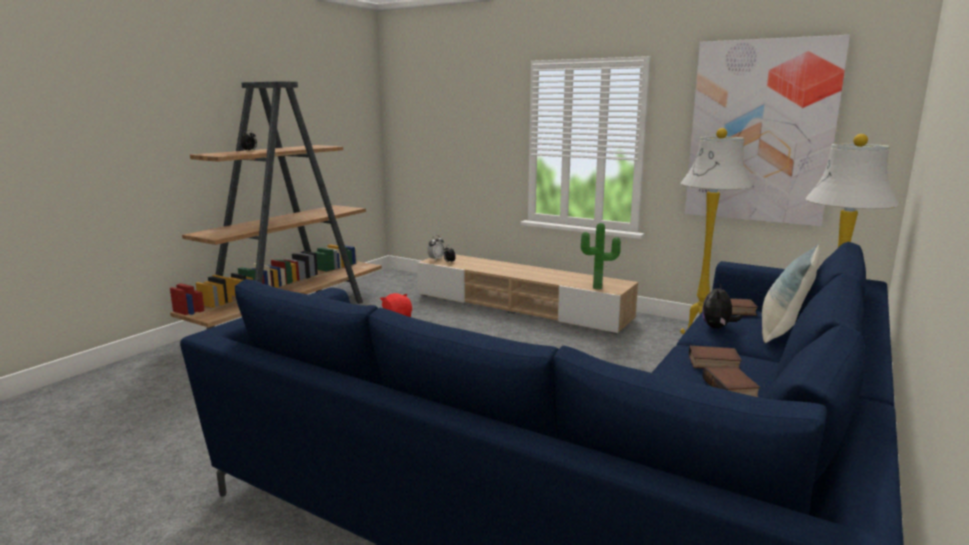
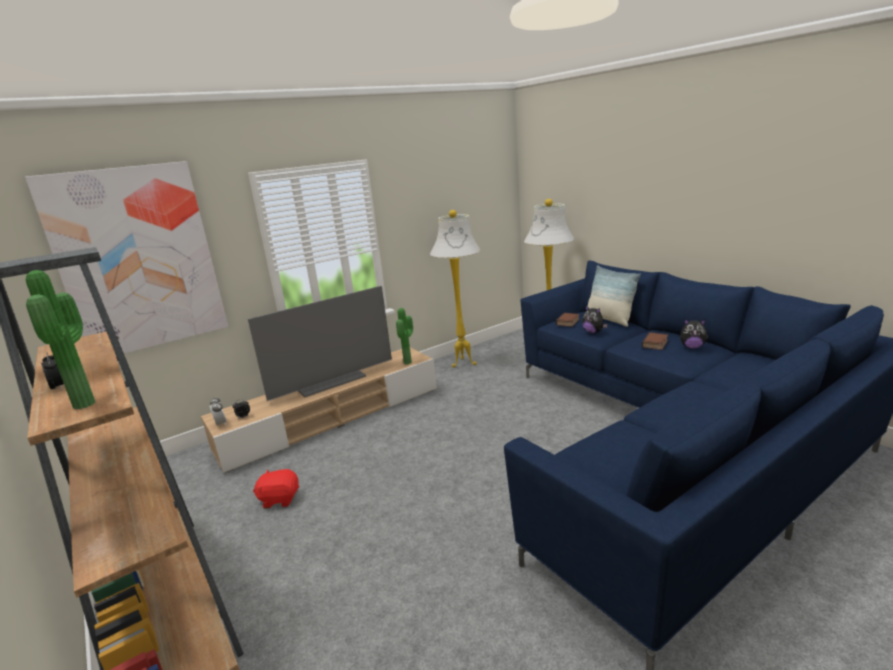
camera: 65 degrees left, 5 degrees up
(225, 154) = (88, 403): none -> potted plant
(530, 271) = (330, 381): none -> television
(731, 388) = (692, 347): book -> plush toy
(760, 132) = (450, 208): picture -> picture (138, 260)

